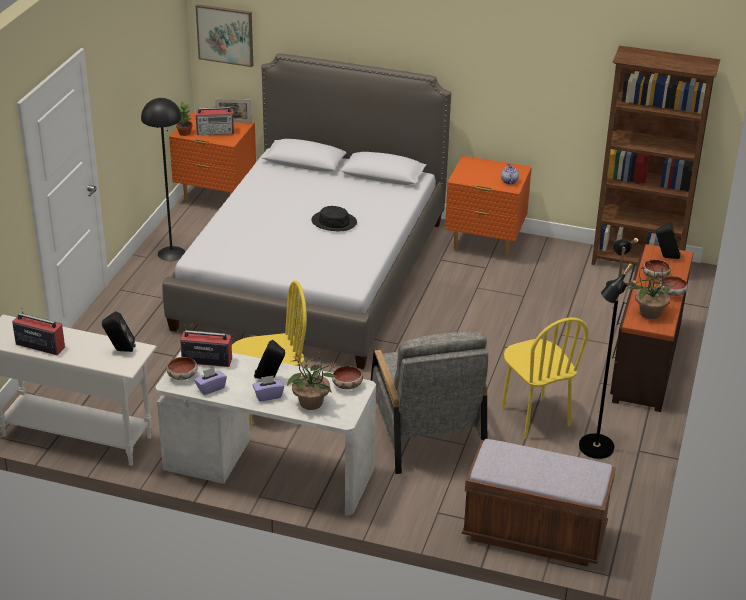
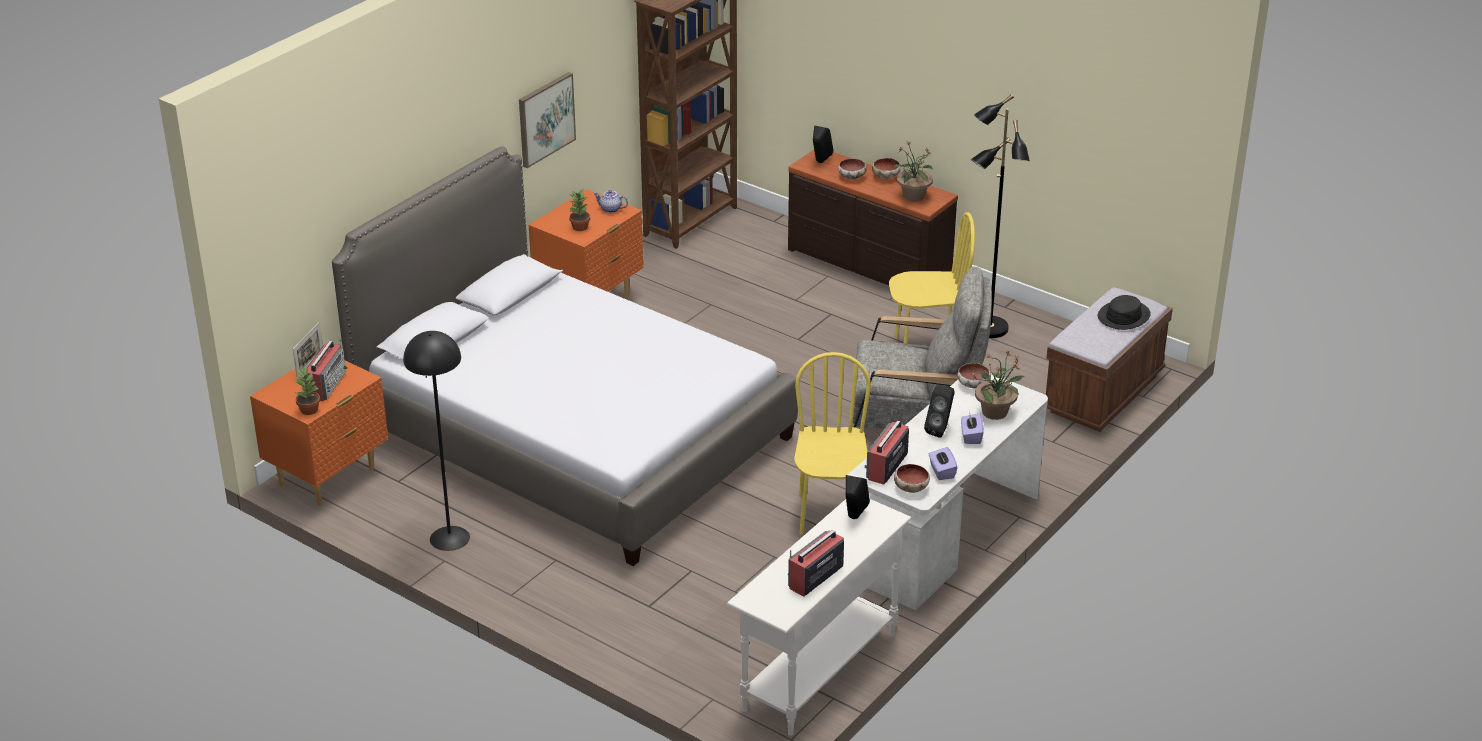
camera: 70 degrees left, 0 degrees up
(225, 35) = (272, 257): picture -> picture (545, 119)
(334, 222) = (602, 346): black hat -> black hat (1123, 316)
(473, 174) = (579, 227): none -> potted plant

